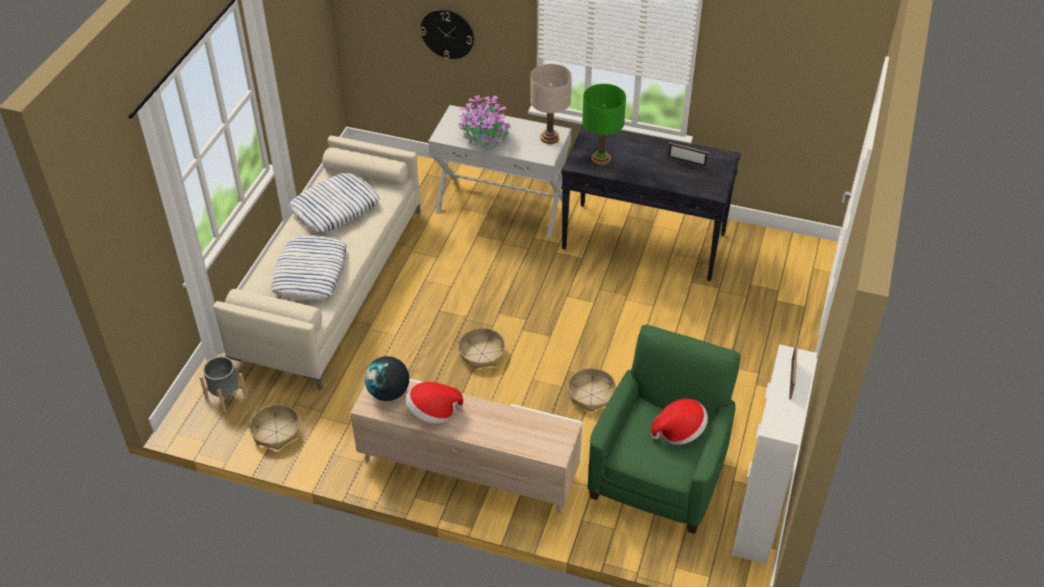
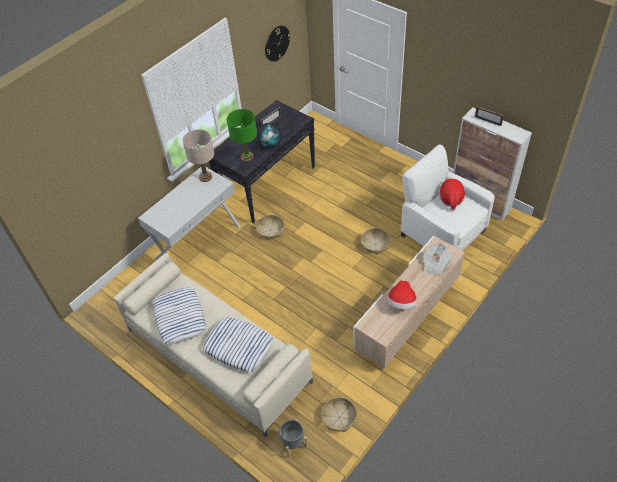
camera: 65 degrees left, 5 degrees up
(389, 393) = (377, 322): globe -> globe (270, 144)
(447, 33) = (109, 178): wall clock -> wall clock (277, 43)
(481, 353) = (320, 287): basket -> basket (270, 230)
(485, 136) = (183, 207): potted plant -> none
(522, 436) = (435, 264): none -> newspaper
(659, 474) = (441, 232): green armchair -> white armchair

